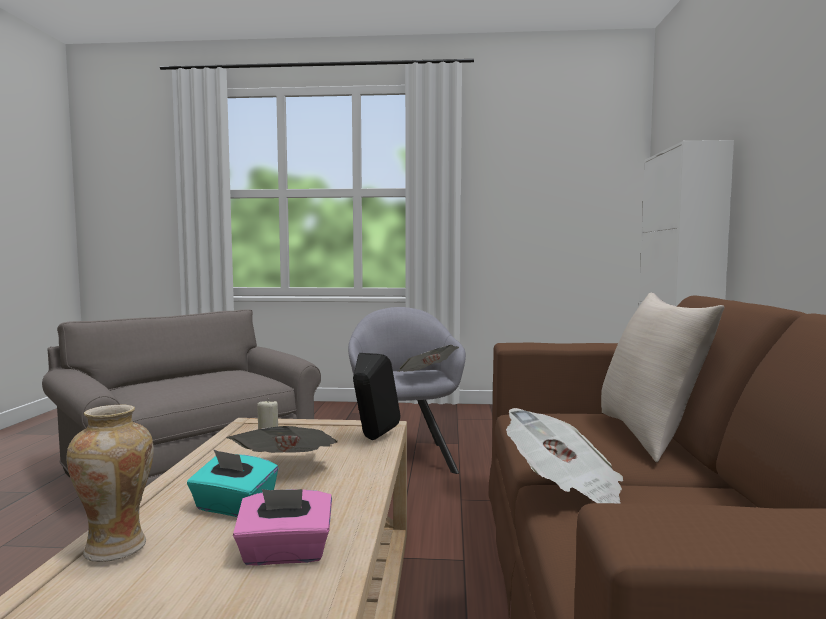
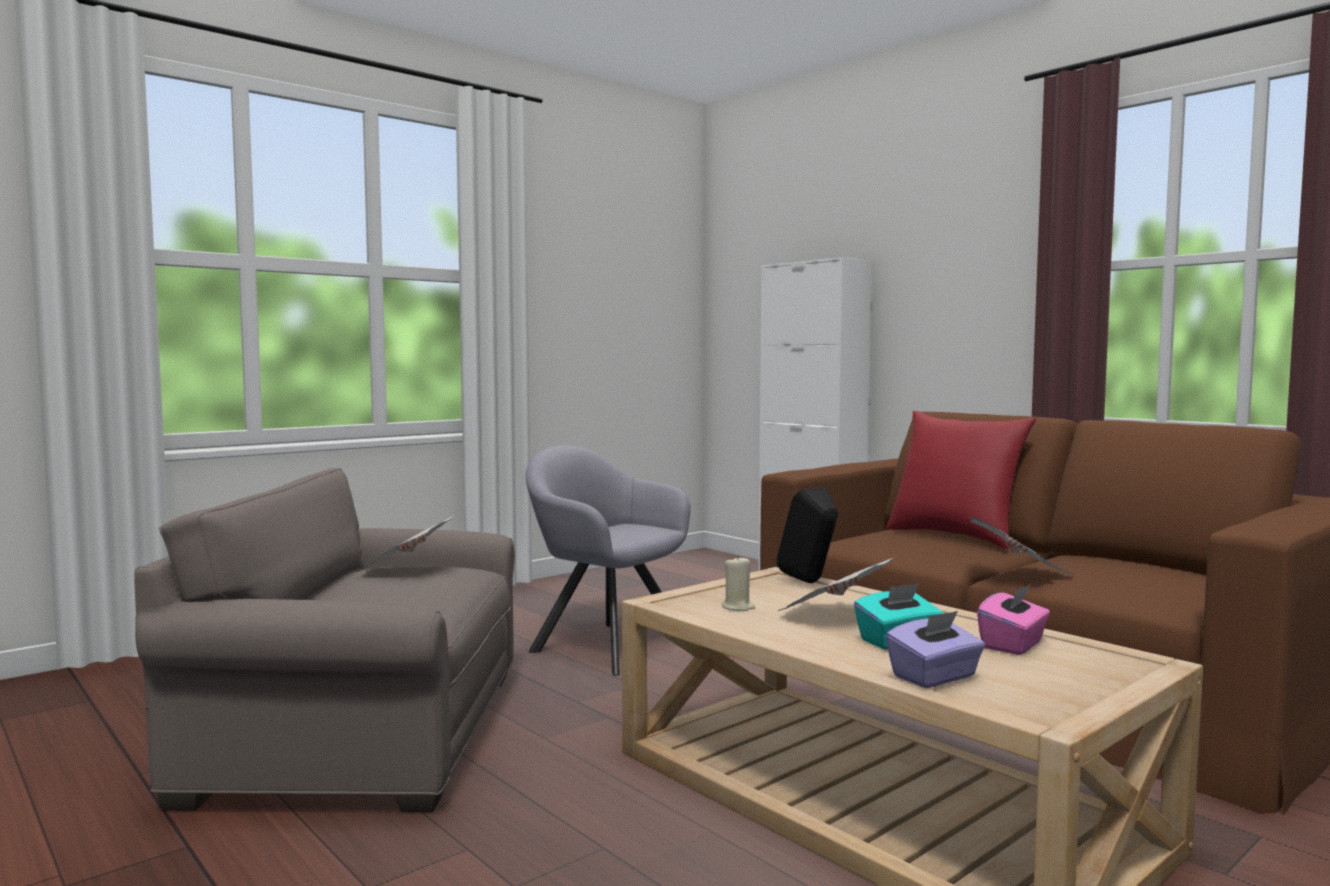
camera: 45 degrees left, 0 degrees up
(117, 547) = (935, 677): vase -> purple tissue box
(427, 376) = (645, 530): newspaper -> newspaper (405, 570)
(650, 434) = (955, 536): beige pillow -> red pillow

